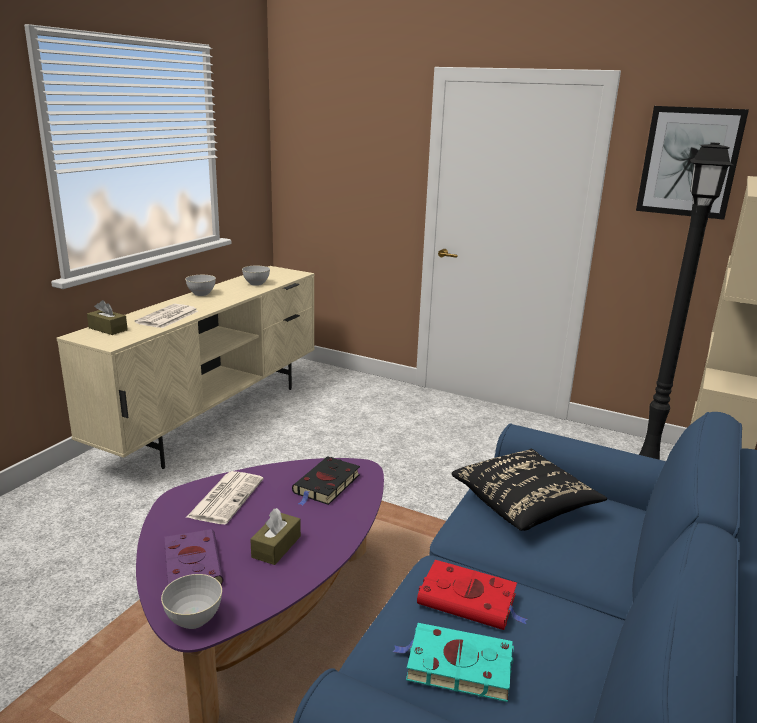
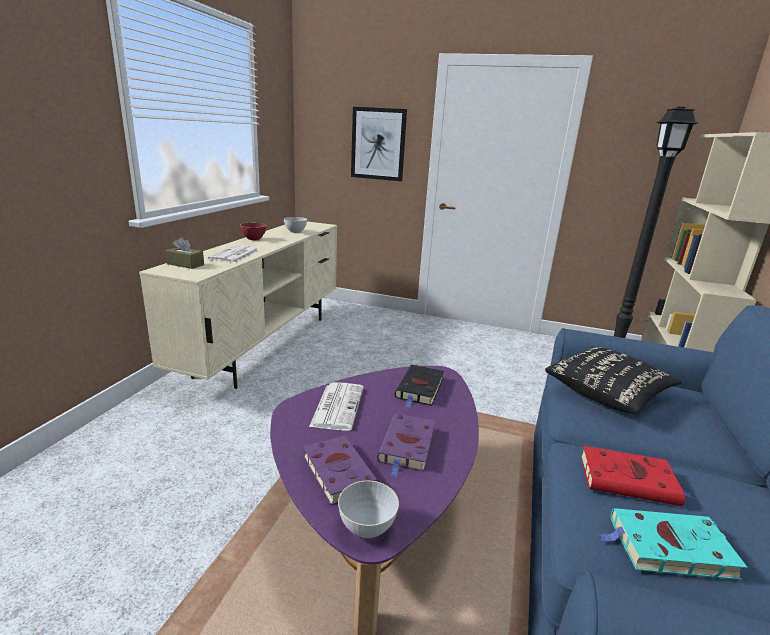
camera: 10 degrees left, 0 degrees up
(201, 294) = (254, 238): grey bowl -> red bowl
(276, 546) = (407, 447): brown tissue box -> purple book
(689, 162) = (644, 128): picture -> picture (378, 144)

